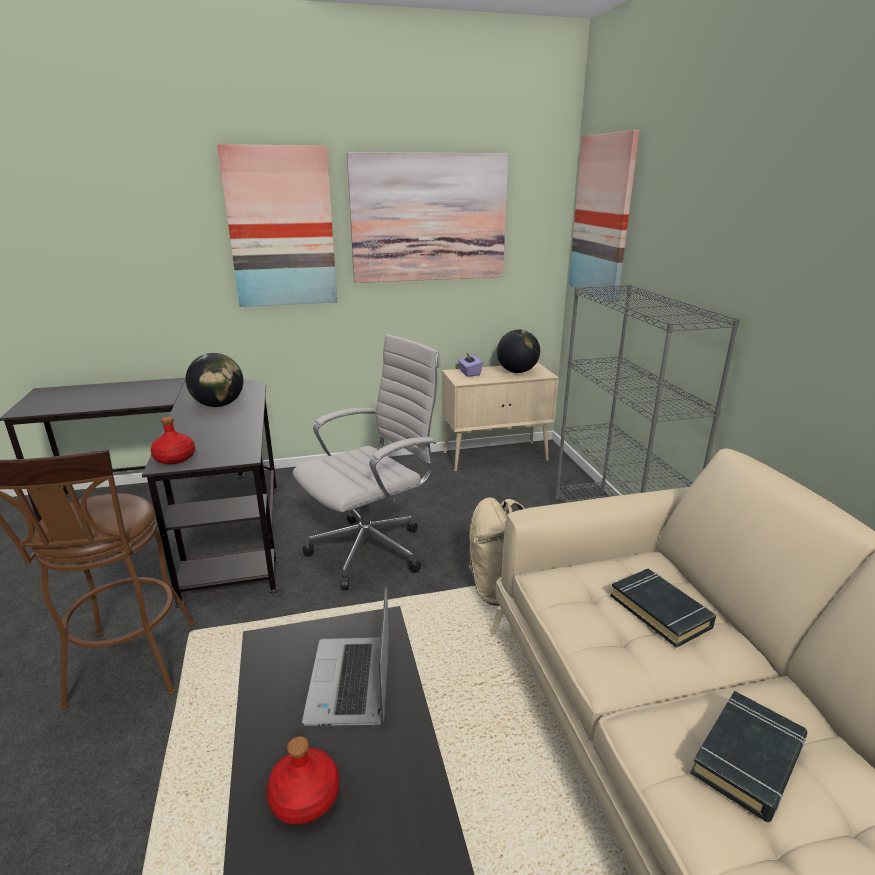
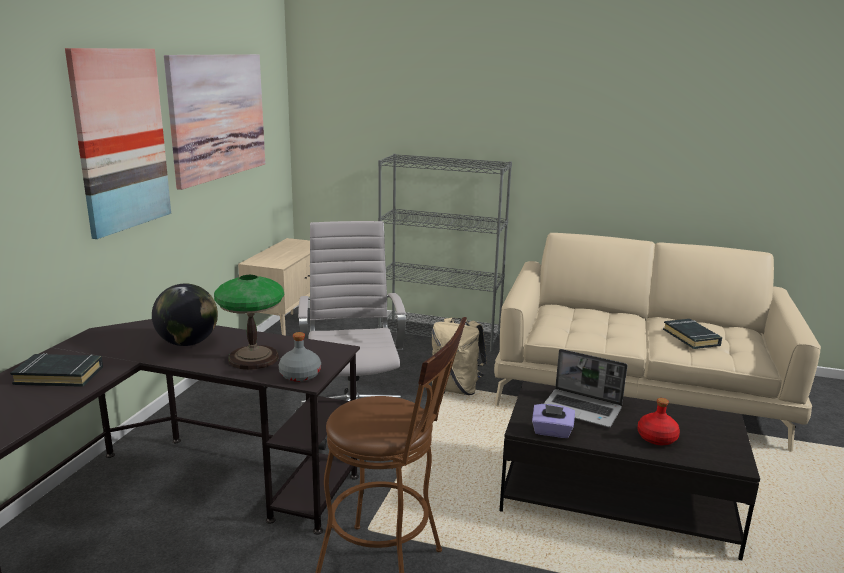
camera: 60 degrees left, 5 degrees down
(175, 458) = (299, 375): red bottle -> grey bottle
(202, 432) = (253, 358): none -> table lamp
(469, 373) = (265, 258): purple tissue box -> purple tissue box (552, 432)
(517, 372) = (293, 247): globe -> none
(602, 217) = (340, 105): picture -> none
(660, 611) = (596, 319): black book -> black book (59, 375)

